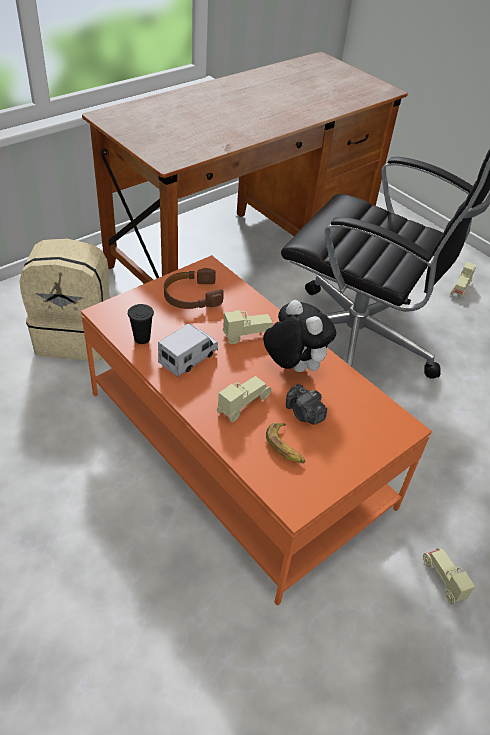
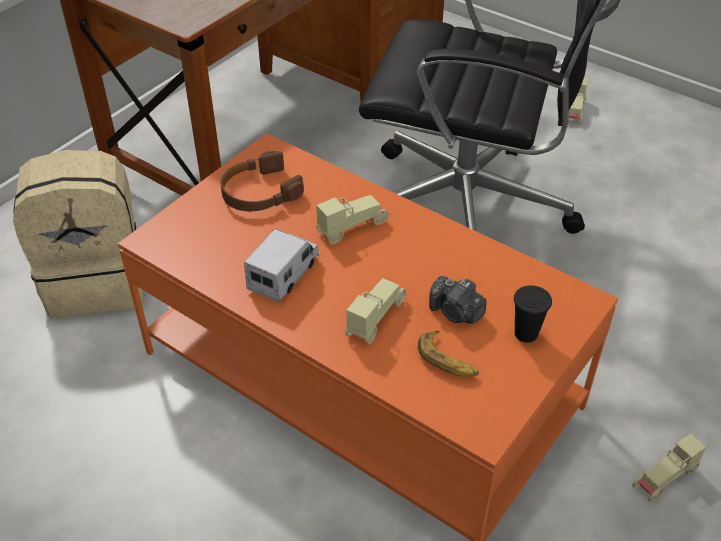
camera: 10 degrees left, 0 degrees up
(142, 338) = (213, 262): black cup -> black cup (526, 333)
(292, 367) = (421, 256): plush toy -> none
(442, 579) = (664, 479): beige toy car -> beige toy car turned 90 degrees counterclockwise

